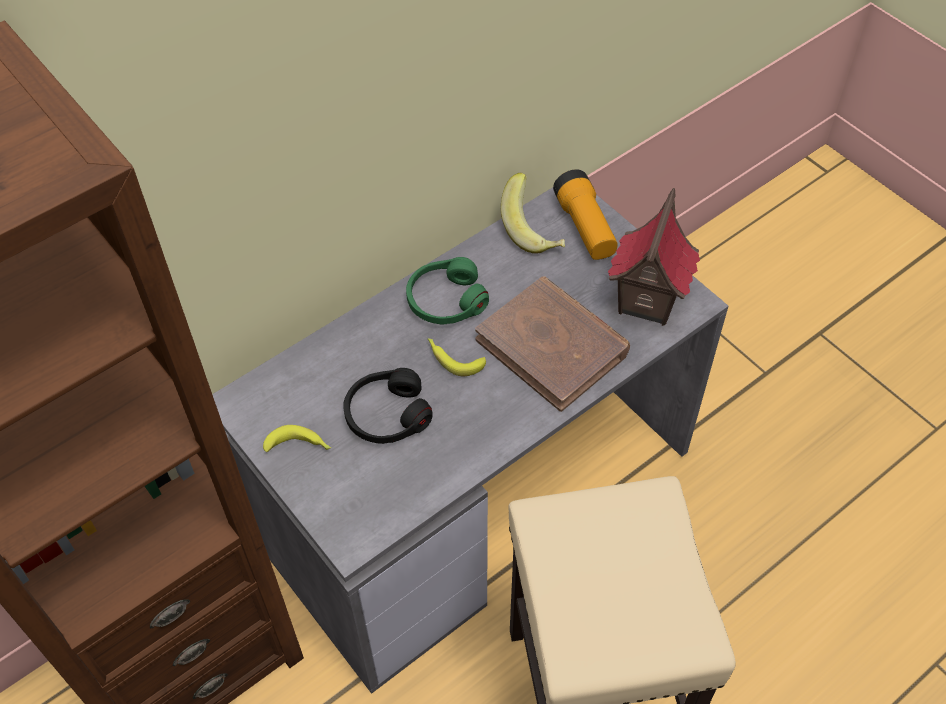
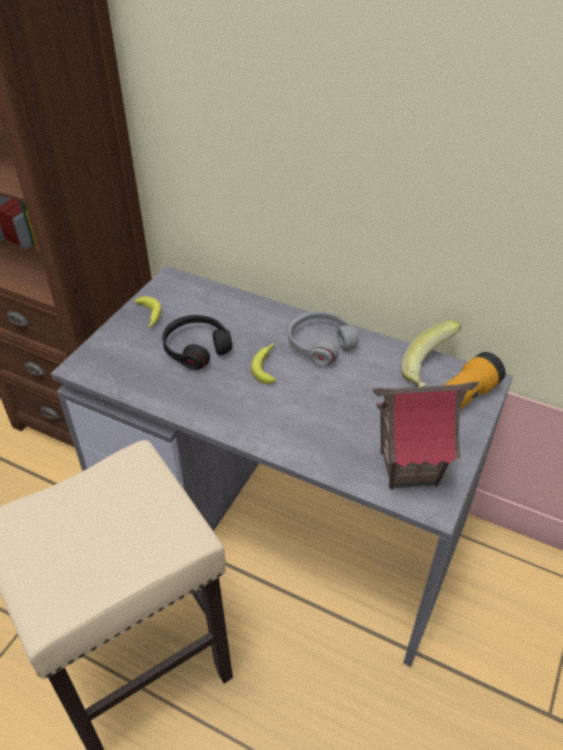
camera: 65 degrees right, 10 degrees down
(446, 300) = (320, 344): green headphones -> grey headphones
(552, 346) = (316, 419): brown book -> none

